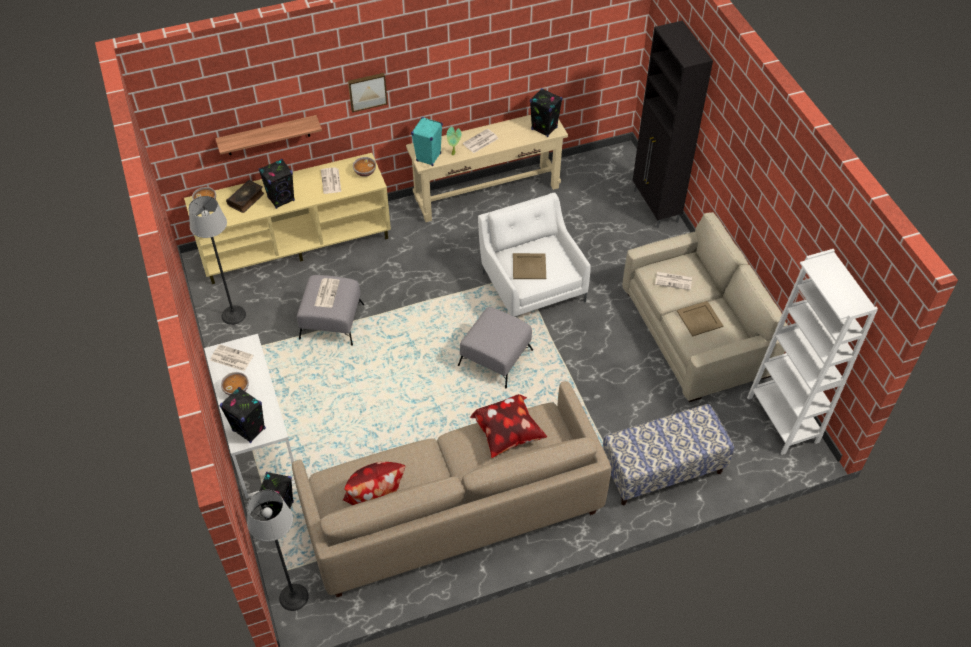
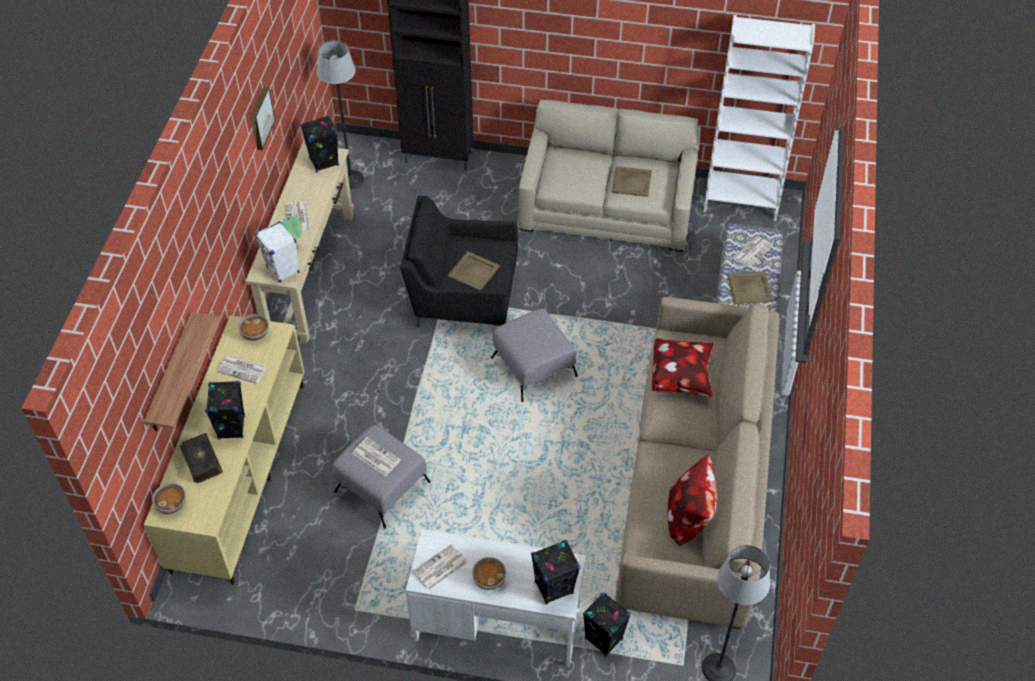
camera: 60 degrees left, 0 degrees up
(233, 314) = (299, 579): floor lamp -> floor lamp (350, 179)
(367, 91) = (210, 245): picture -> picture (260, 118)
(428, 157) = (283, 270): turquoise speaker -> white speaker
(532, 284) = (462, 295): white armchair -> black armchair
(647, 447) = (749, 288): none -> beige tray
(674, 281) = (575, 176): newspaper -> newspaper (752, 251)

